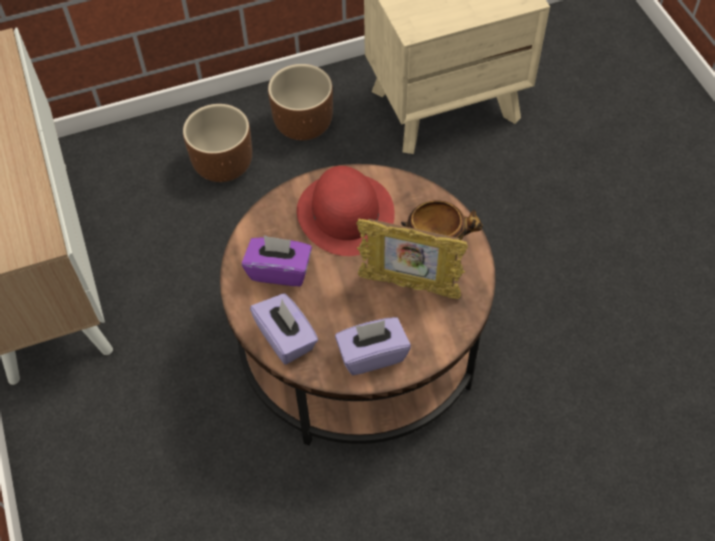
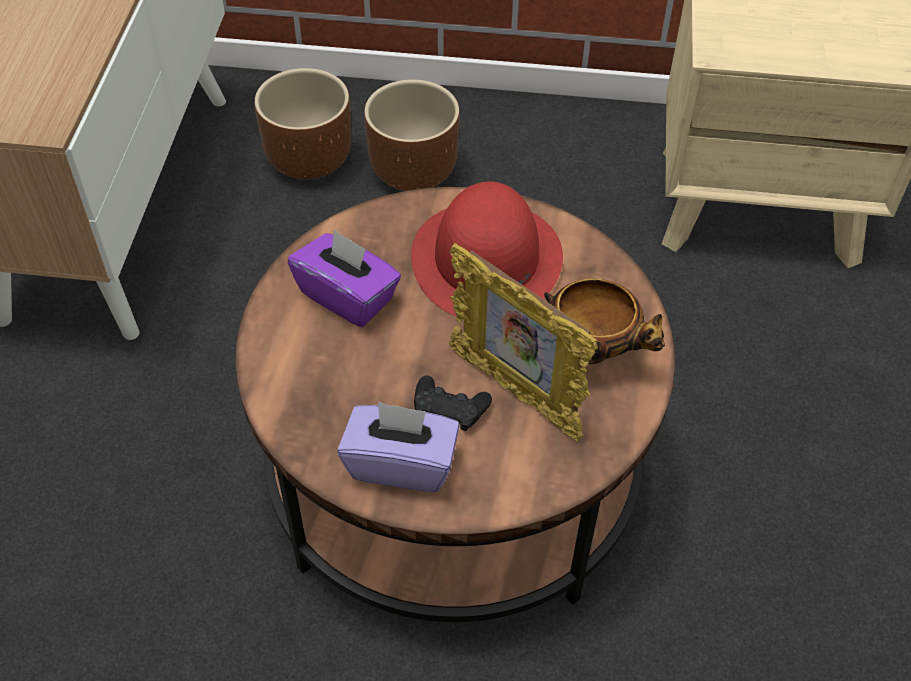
camera: 25 degrees right, 5 degrees down
(286, 338) = (297, 388): purple tissue box -> none
(303, 125) = (546, 162): brown planter -> brown planter (309, 160)
(379, 311) = (450, 408): none -> black game controller

